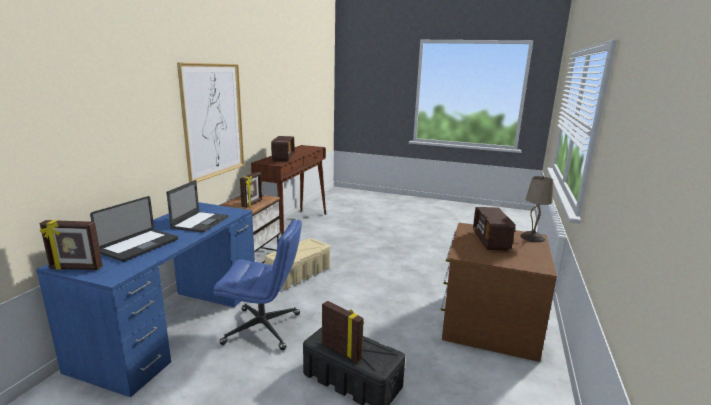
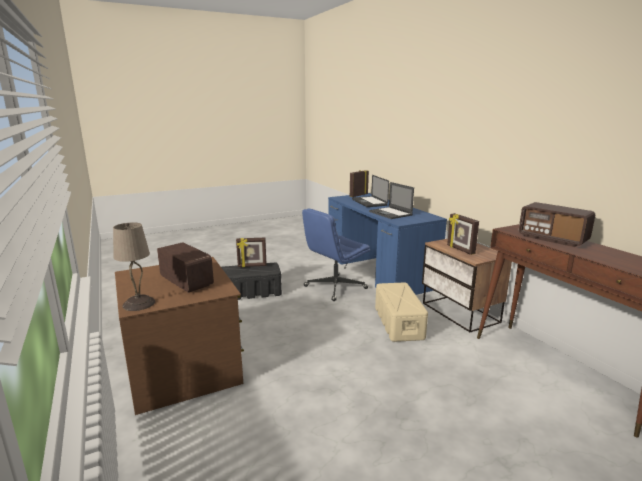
camera: 135 degrees right, 0 degrees up
(213, 120) = (489, 152): picture -> none

